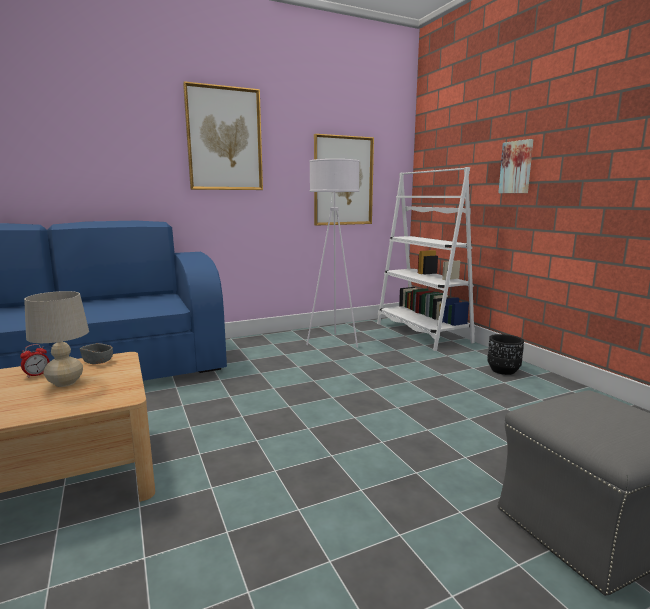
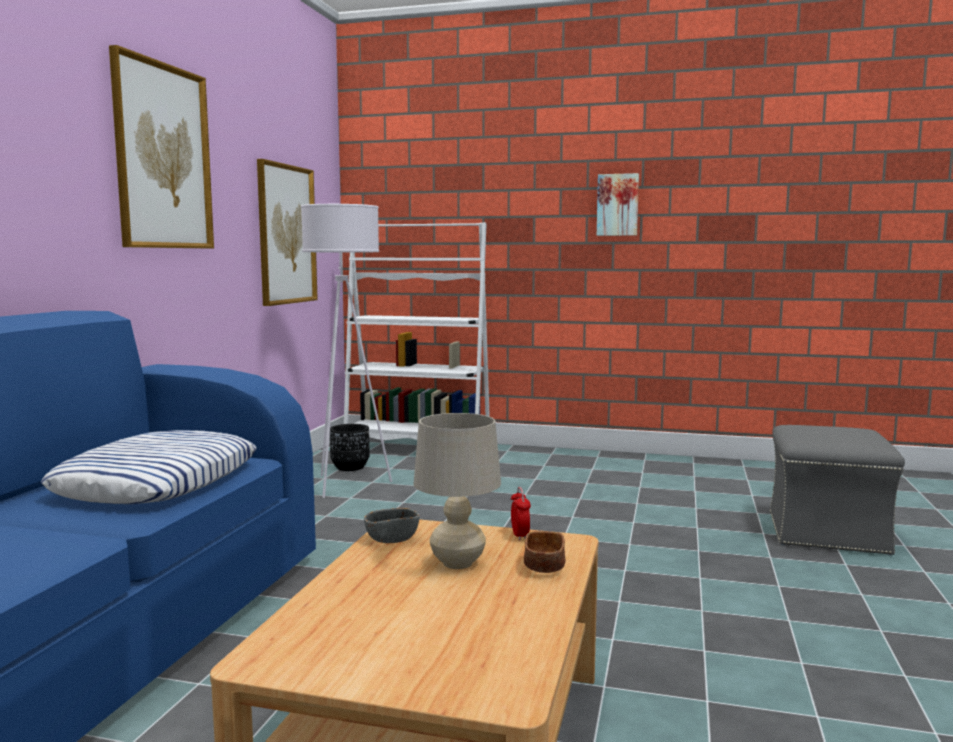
camera: 50 degrees left, 5 degrees down
(37, 375) = (384, 575): alarm clock -> alarm clock (520, 536)
(70, 403) = (544, 567): none -> brown bowl
(124, 307) = (158, 481): none -> pillow
(503, 370) = (569, 460): black planter -> black planter (350, 467)
(517, 167) = (529, 225): picture -> picture (617, 205)

